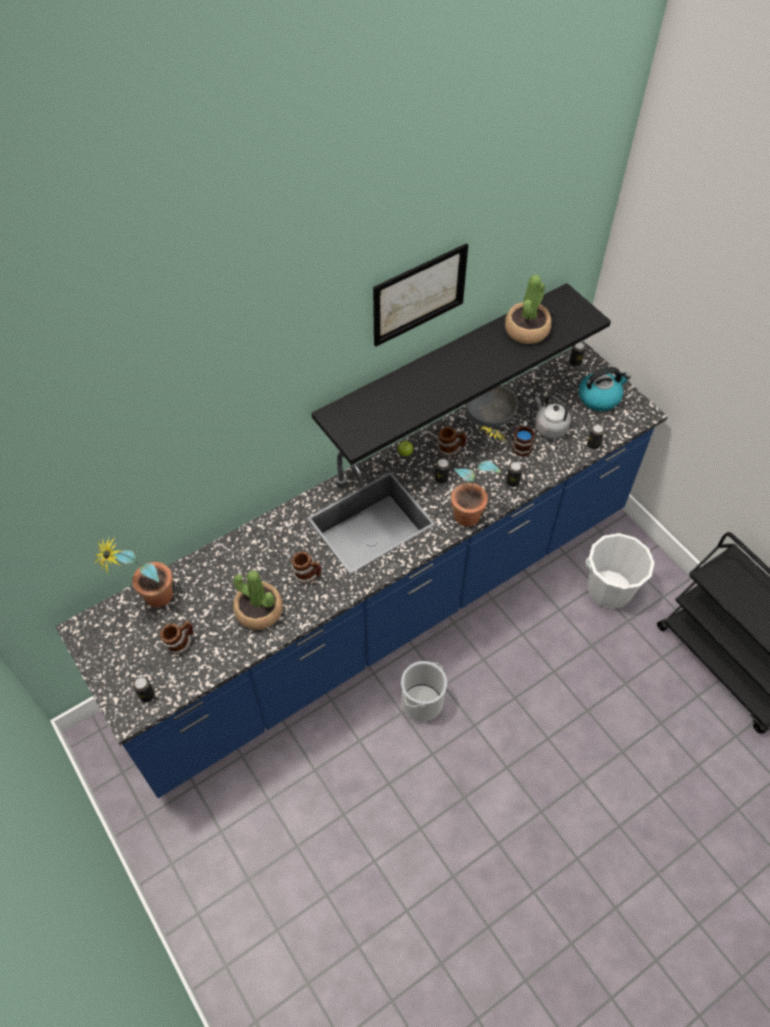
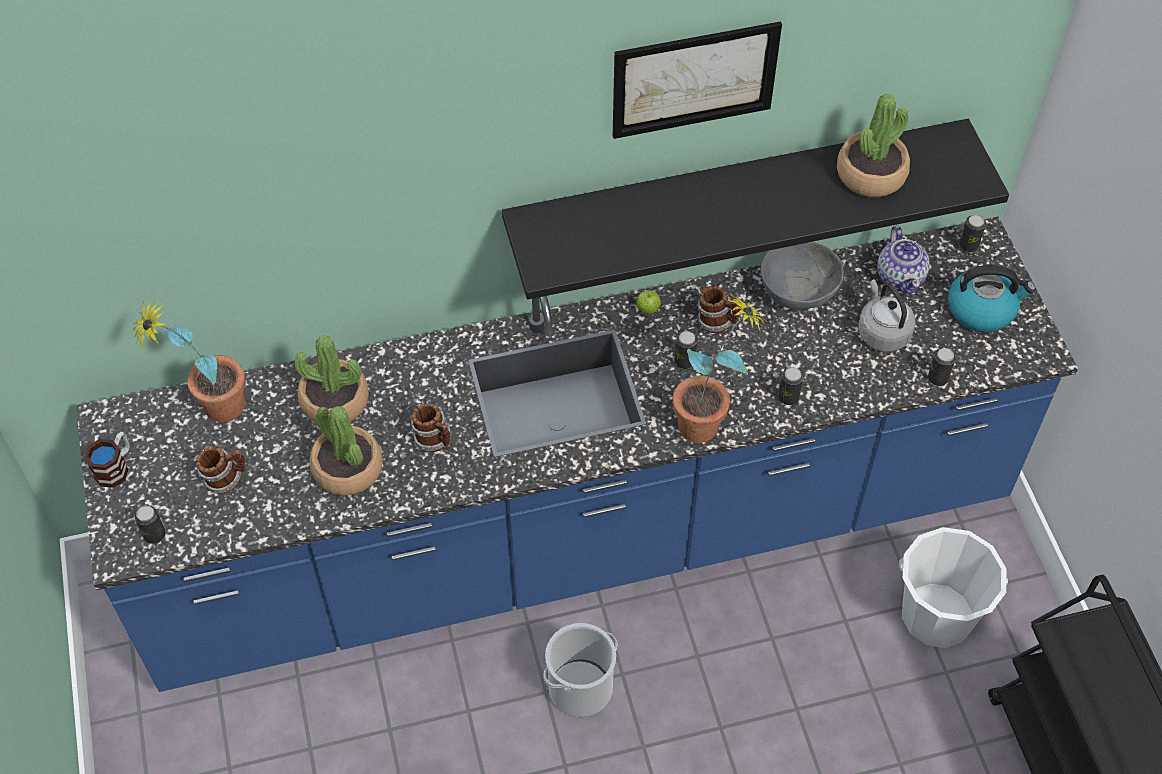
camera: 20 degrees right, 0 degrees up
(231, 570) = (334, 401): none -> potted plant
(522, 444) = (828, 346): mug -> mug (116, 467)
(545, 391) = (900, 276): none -> teapot

